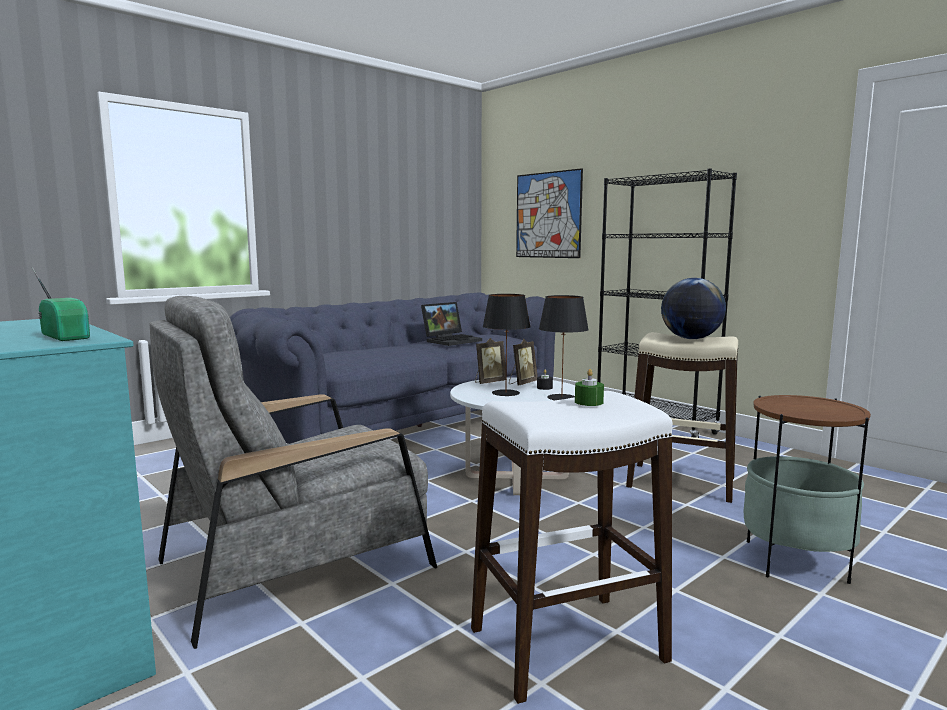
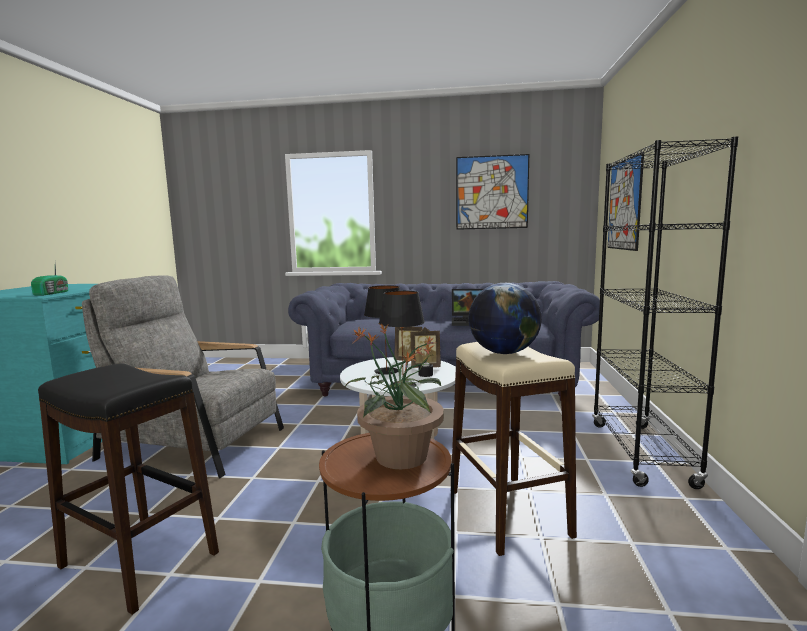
camera: 50 degrees right, 0 degrees up
(392, 191) = (492, 192): none -> picture
(566, 645) = (138, 560): white stool -> black stool
(588, 402) = (127, 378): green candle -> none
(811, 405) = (400, 457): none -> potted plant

